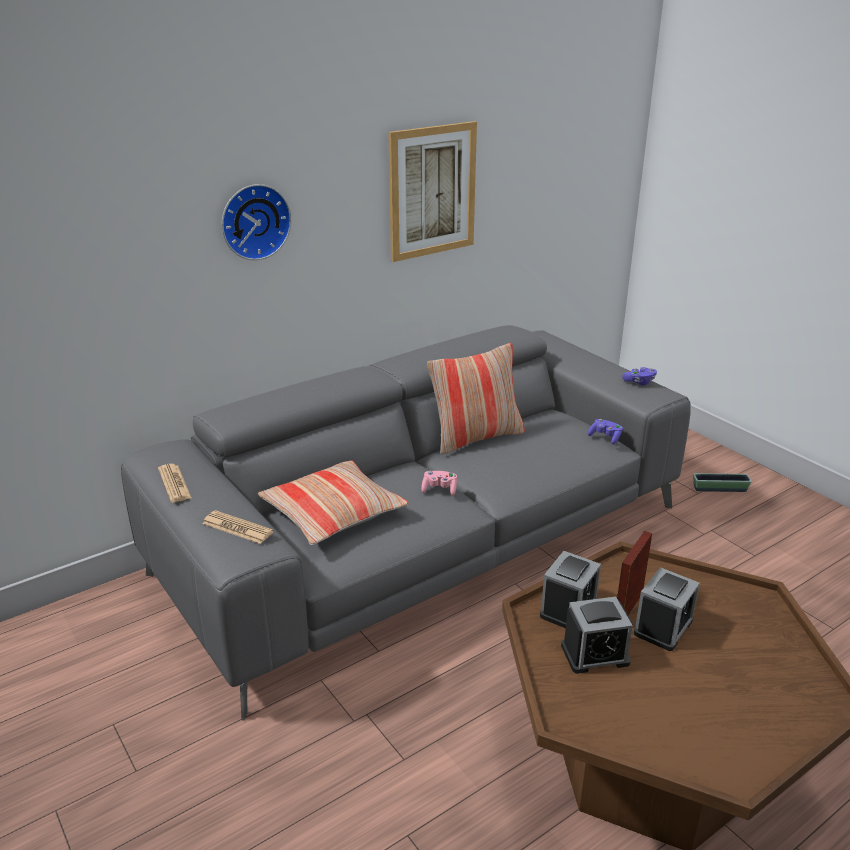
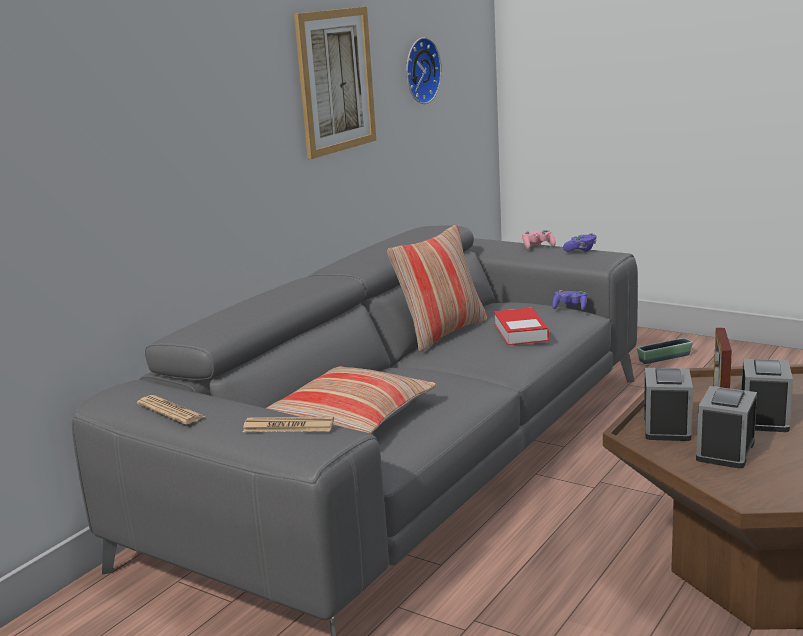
camera: 20 degrees left, 10 degrees down
(254, 221) = (182, 110): wall clock -> wall clock (419, 71)
(439, 489) = (447, 376): pink game controller -> pink game controller (538, 246)
(538, 456) = (520, 332): none -> book
(595, 654) = (725, 451): alarm clock -> alarm clock turned 150 degrees clockwise

